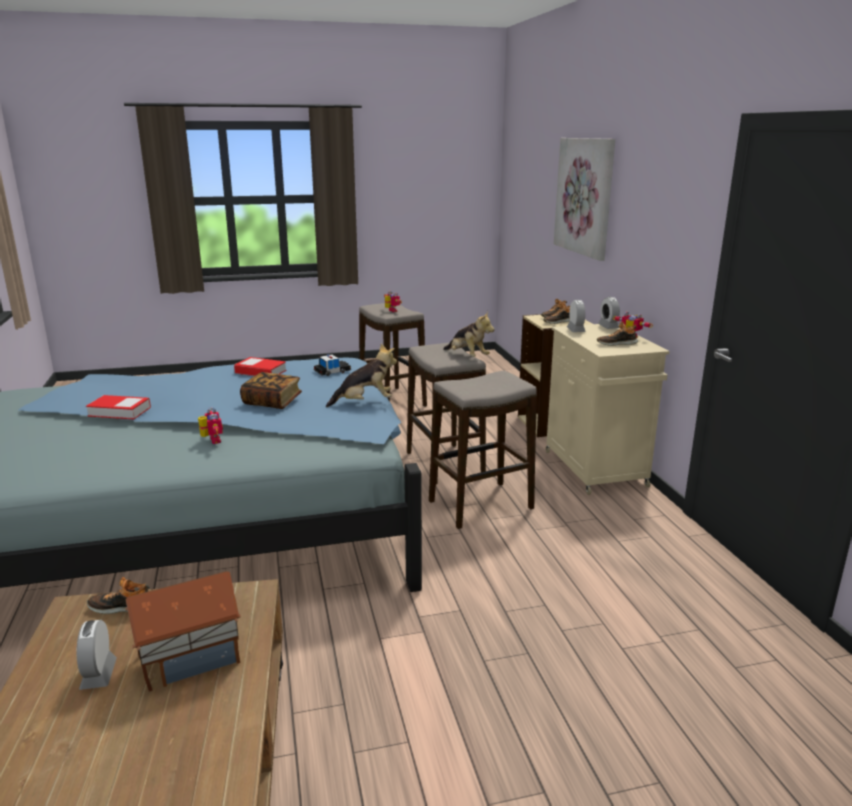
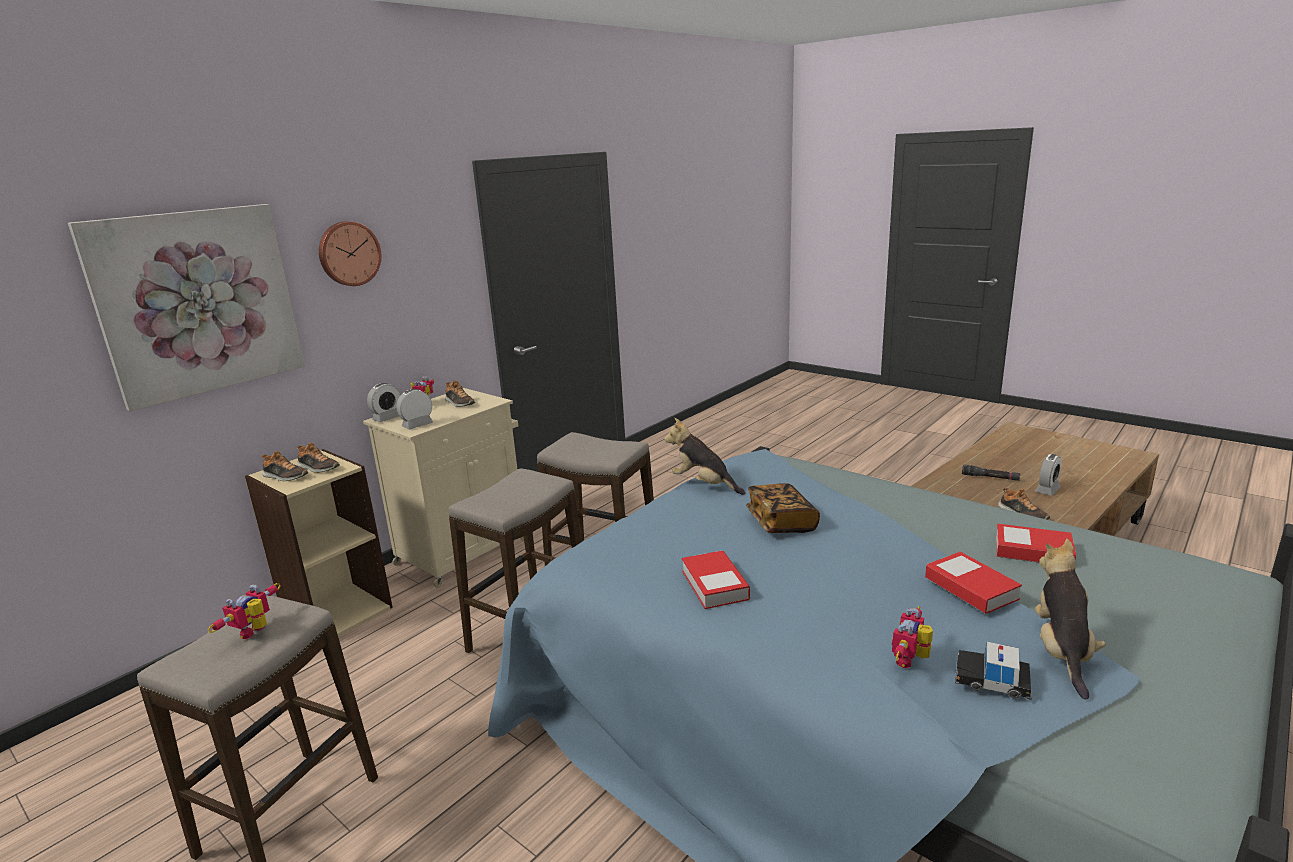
camera: 125 degrees left, 0 degrees up
(85, 451) = (1033, 551): none -> book
(189, 658) = (990, 477): toy house -> black flashlight
(212, 441) = (891, 511): toy robot -> toy robot (911, 661)
(332, 371) = (641, 541): toy car -> toy car (992, 680)
(467, 357) = (508, 480): plush toy -> plush toy (1061, 651)
(640, 188) = (348, 253): none -> wall clock

